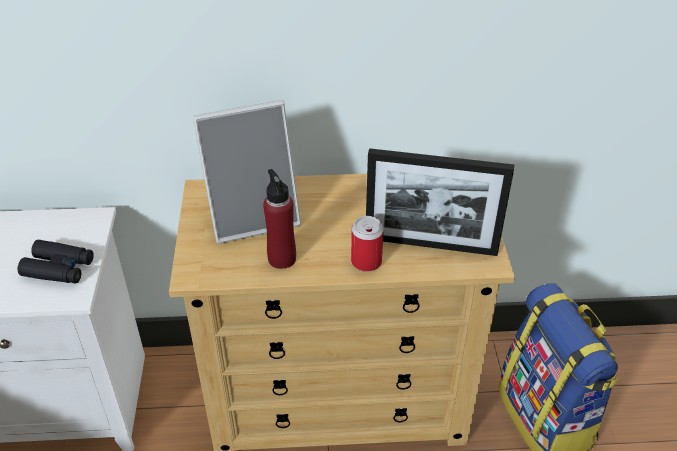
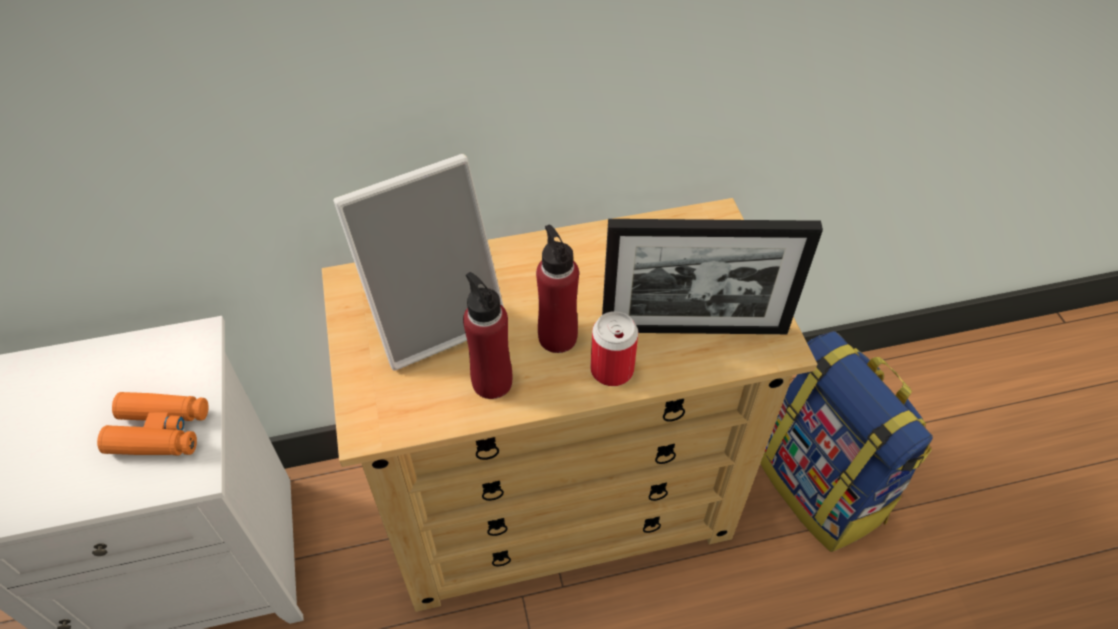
camera: 10 degrees left, 10 degrees up
(59, 268) = (160, 431): black binoculars -> orange binoculars
(333, 238) = (557, 337): none -> red bottle

